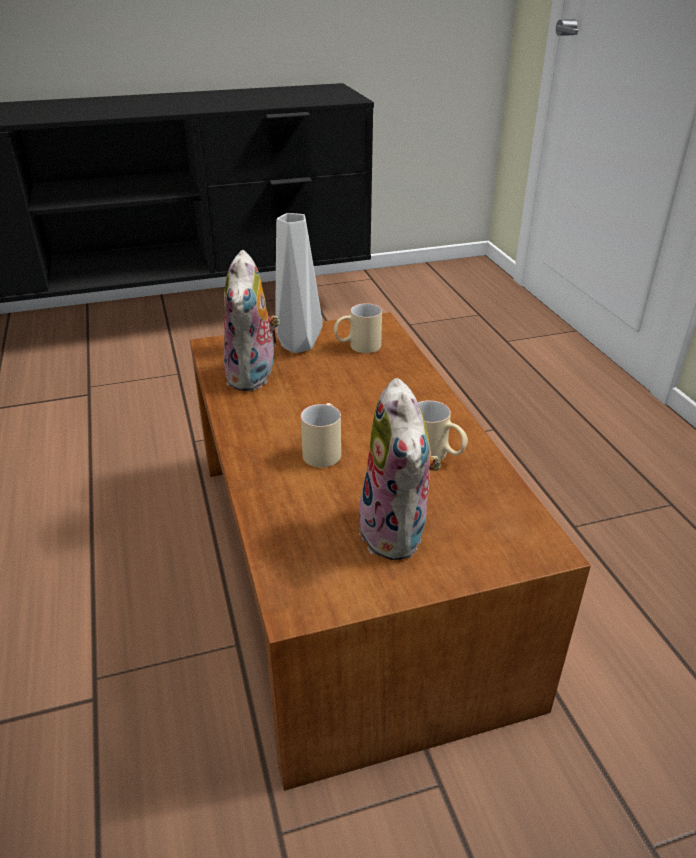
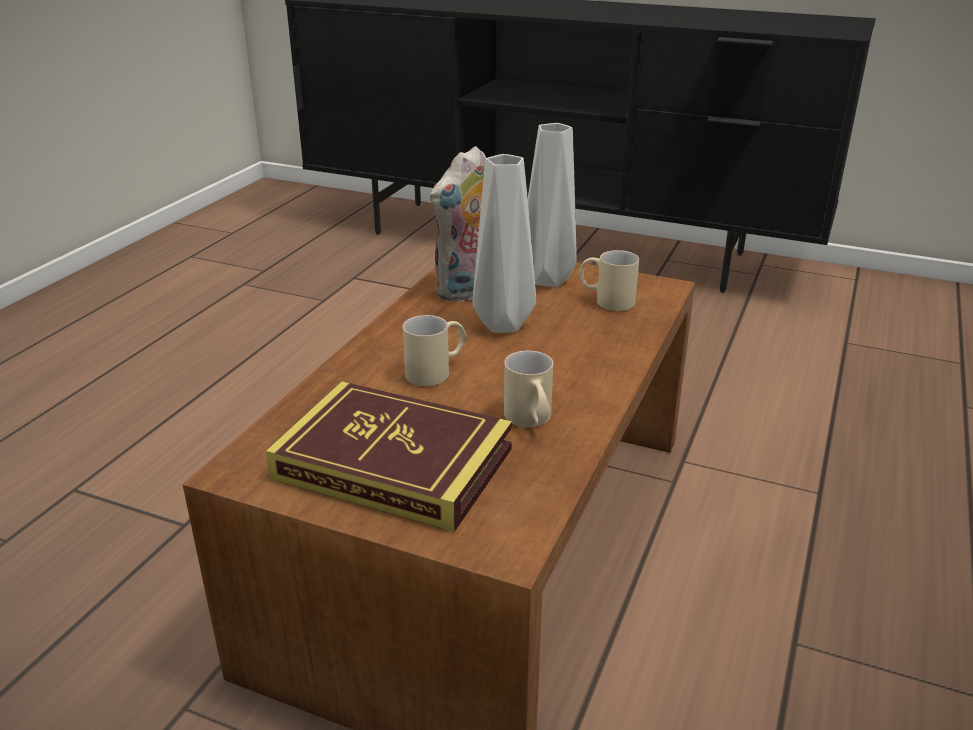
camera: 40 degrees right, 5 degrees down
(319, 392) = (506, 325): none -> grey vase
(398, 533) = (393, 463): plush toy -> book

